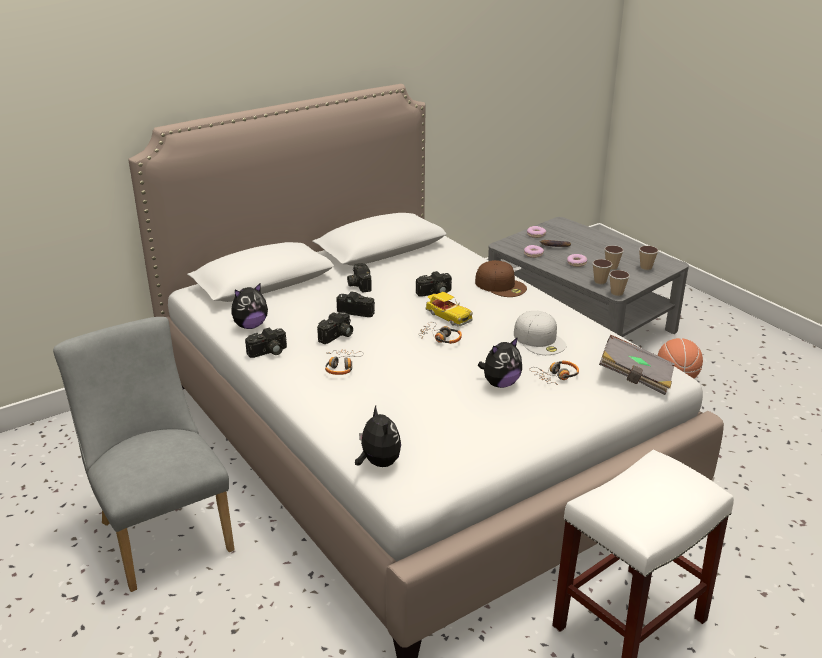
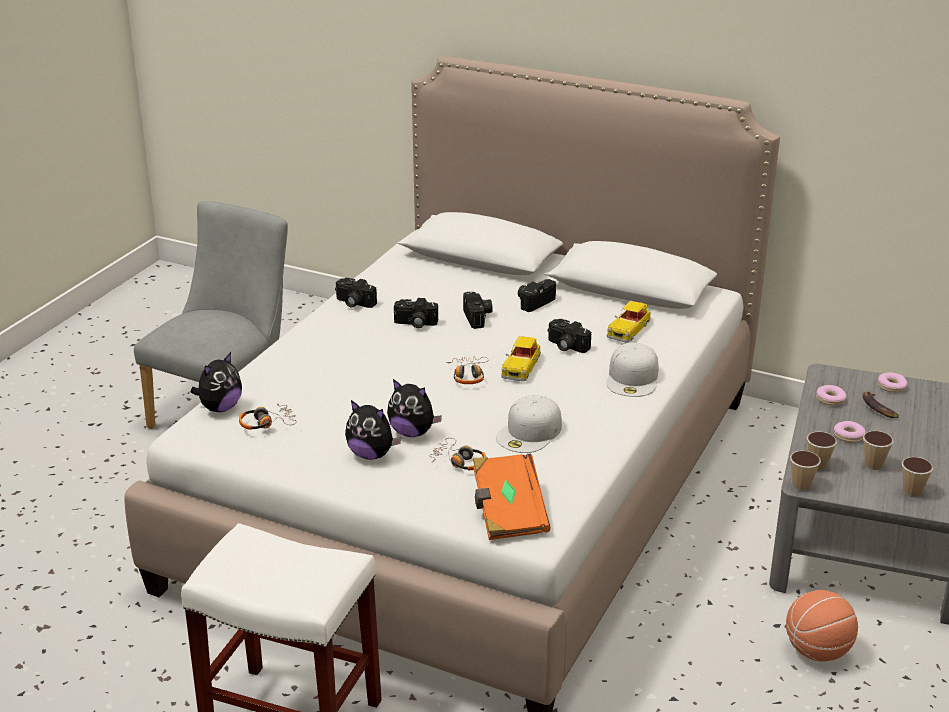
camera: 60 degrees right, 0 degrees up
(250, 326) = (392, 279): plush toy -> plush toy (371, 454)
(341, 366) = (362, 343): headphones -> headphones (267, 423)
(437, 267) = (629, 330): none -> toy car
(501, 285) = (633, 378): brown cap -> white cap
(635, 378) = (508, 512): grey book -> orange book

